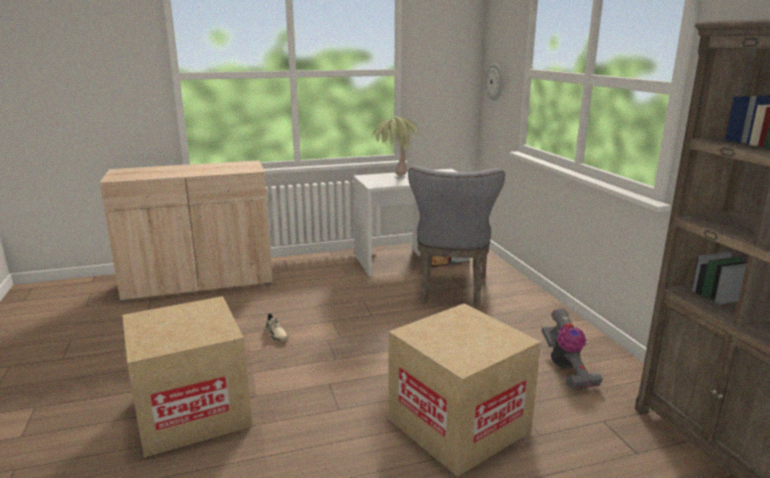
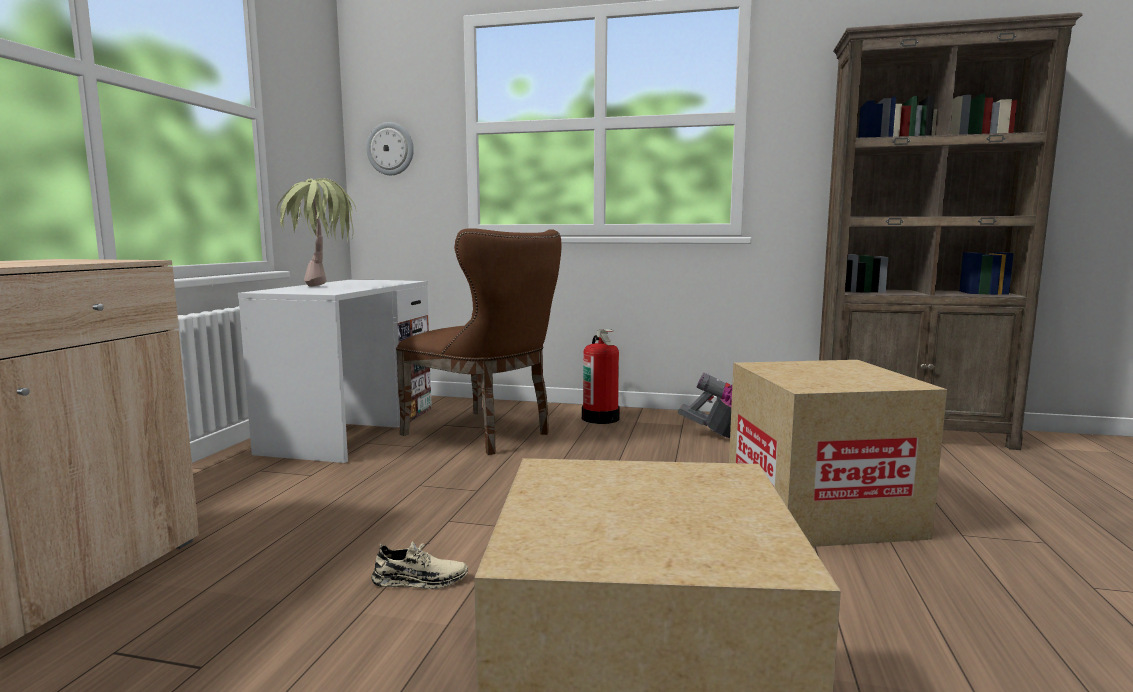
camera: 60 degrees left, 10 degrees down
(451, 290) = (486, 434): grey chair -> brown chair
(534, 312) = (601, 418): none -> fire extinguisher

